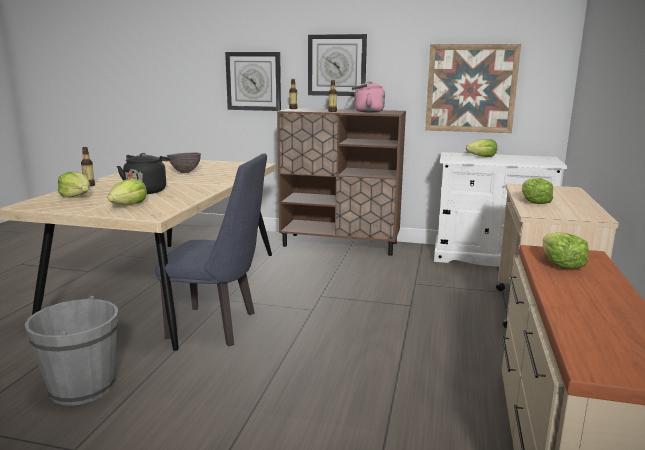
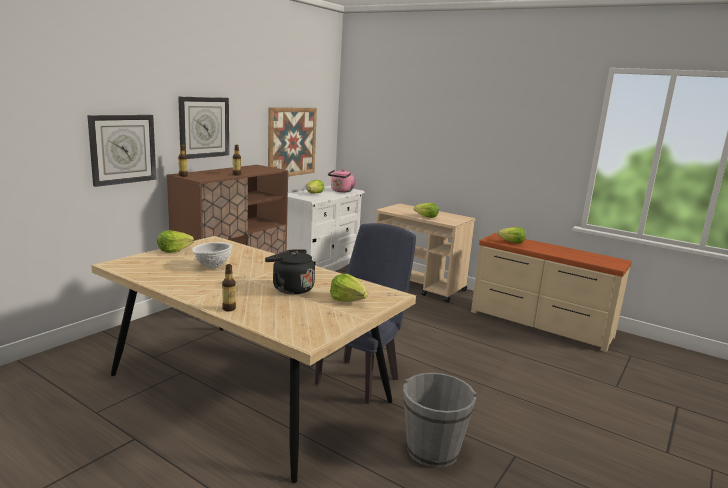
camera: 70 degrees left, 0 degrees up
(76, 196) = (284, 316): lettuce -> lettuce (174, 250)
(185, 172) = (212, 267): brown bowl -> white bowl
(366, 111) = (254, 170): pink kettle -> pink kettle (341, 191)

